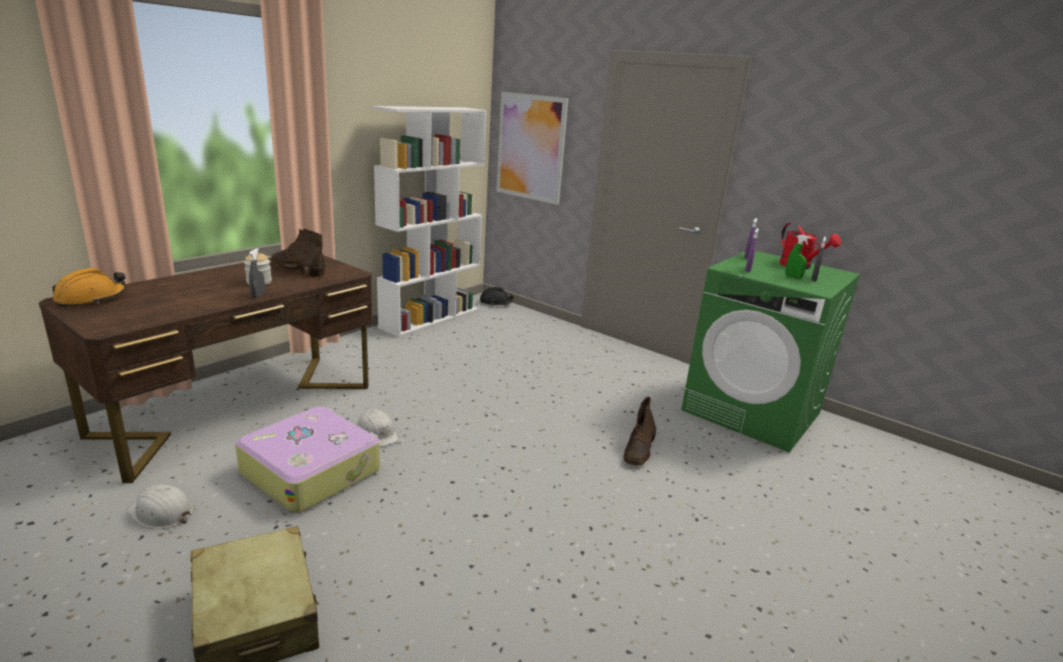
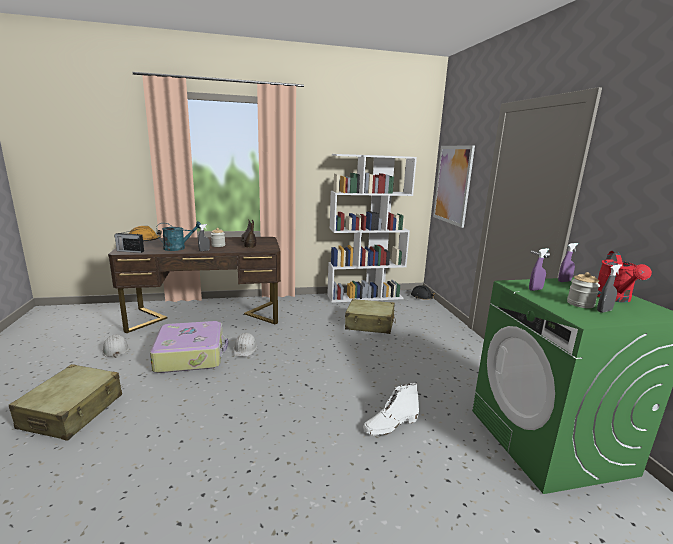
camera: 40 degrees right, 5 degrees down
(119, 324) = (130, 251): none -> radio
(201, 300) = (178, 248): none -> turquoise watering can
(484, 353) = (370, 324): none -> beige suitcase
(639, 450) = (390, 425): brown boot -> white boot
(793, 276) = (580, 304): green spray bottle -> jar

